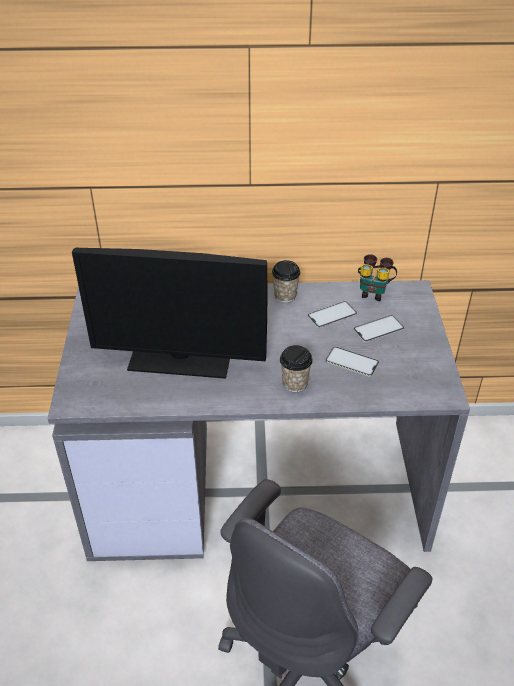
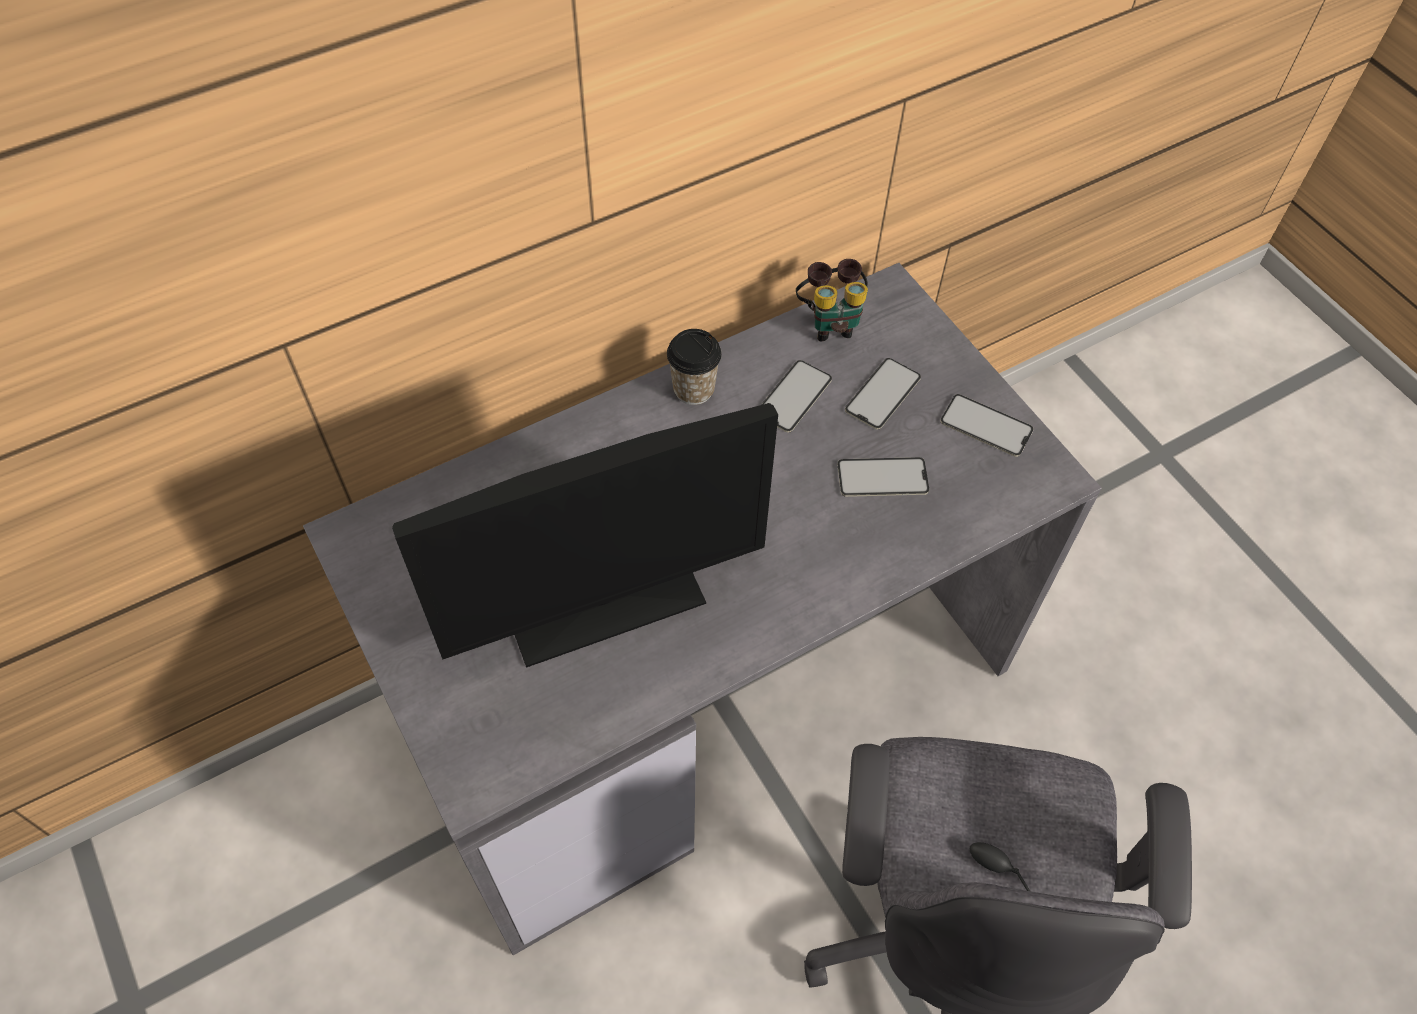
camera: 30 degrees left, 15 degrees up
(295, 383) = (822, 561): cup -> none
(424, 360) = (986, 426): none -> phone

